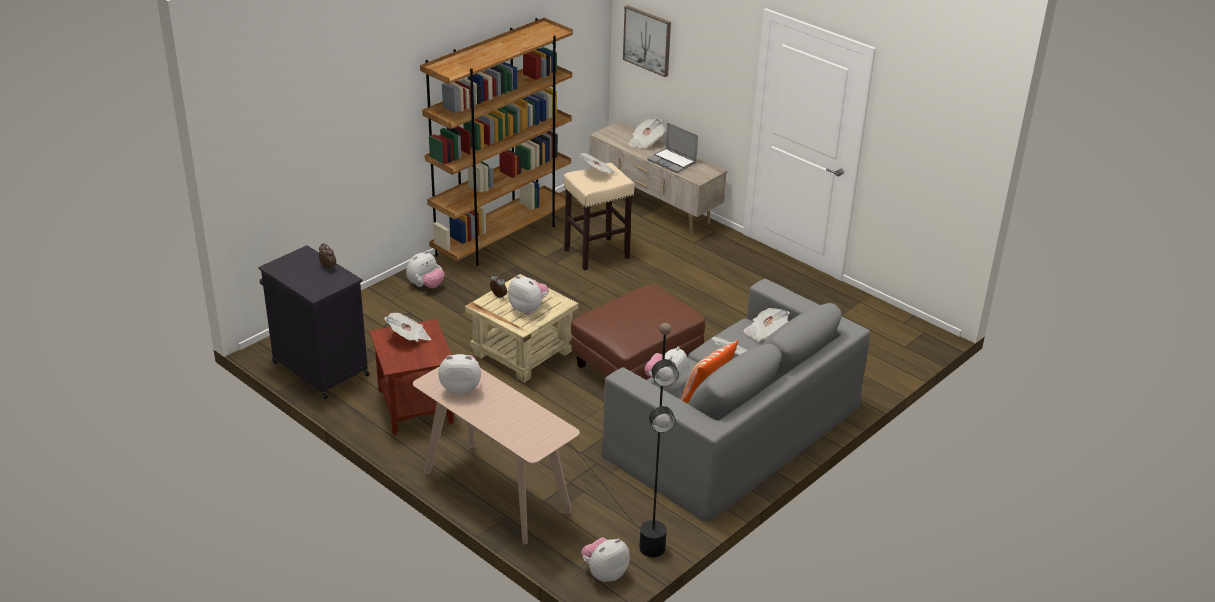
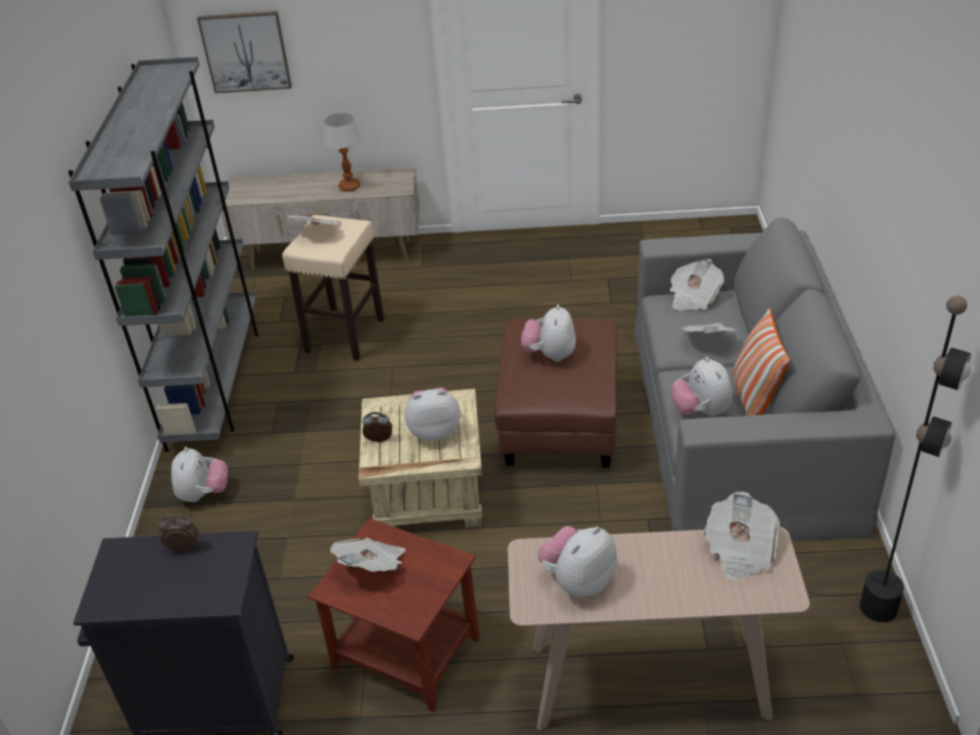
camera: 40 degrees left, 5 degrees up
(502, 237) = (216, 381): brown bookcase -> grey bookcase
(604, 573) = (888, 678): plush toy -> plush toy (550, 355)
(645, 142) = (291, 183): newspaper -> newspaper (739, 551)
(672, 162) = (350, 186): laptop -> table lamp

